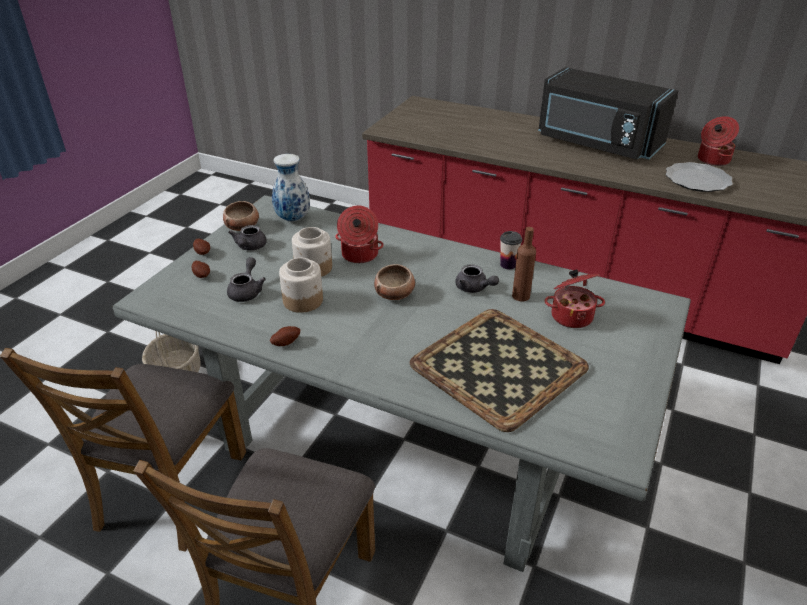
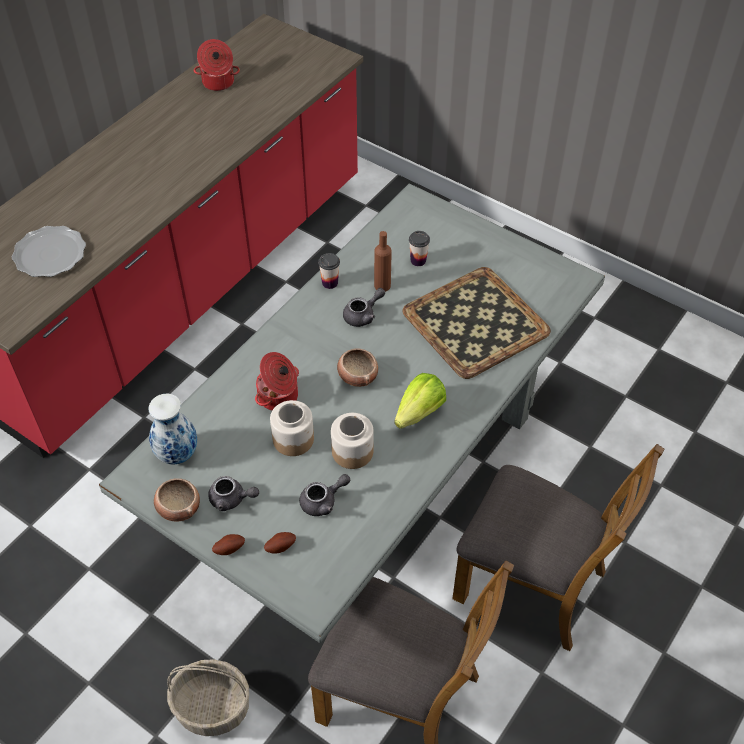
camera: 80 degrees left, 15 degrees up
(247, 291) = (323, 501): grey teapot -> grey teapot turned 135 degrees clockwise
(285, 342) = (418, 469): potato -> none
(357, 337) = (419, 412): none -> lettuce
(571, 316) = (418, 260): cooking pot -> cup
(597, 143) = (144, 147): black microwave -> none
(697, 180) = (255, 107): plate -> plate (50, 254)

